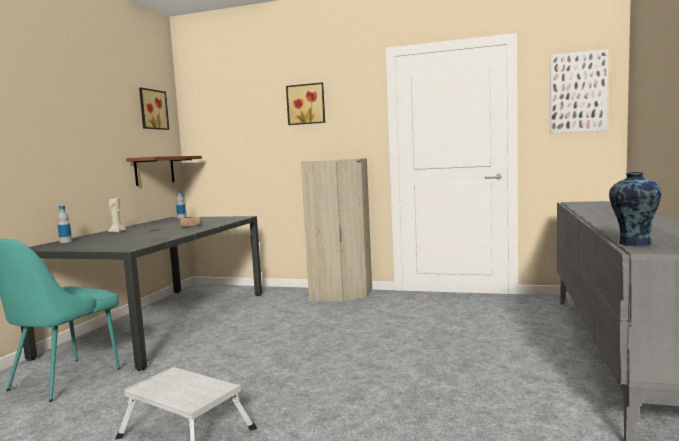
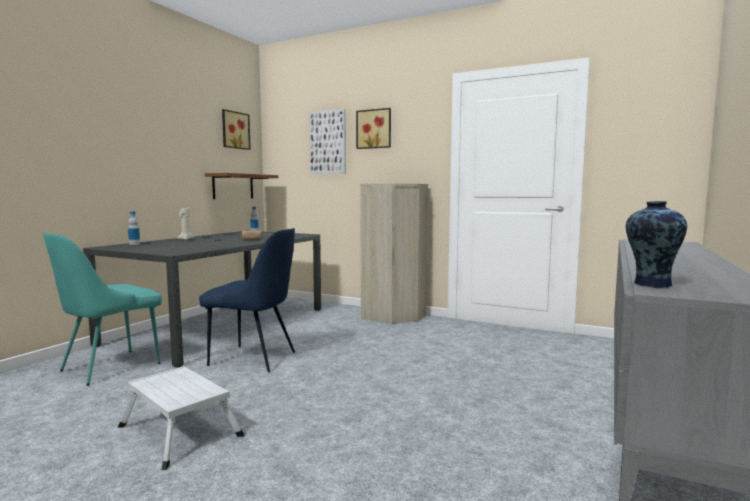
camera: 10 degrees right, 0 degrees up
(220, 352) = (254, 358): none -> blue chair
(578, 92) = (654, 122): picture -> picture (328, 142)

